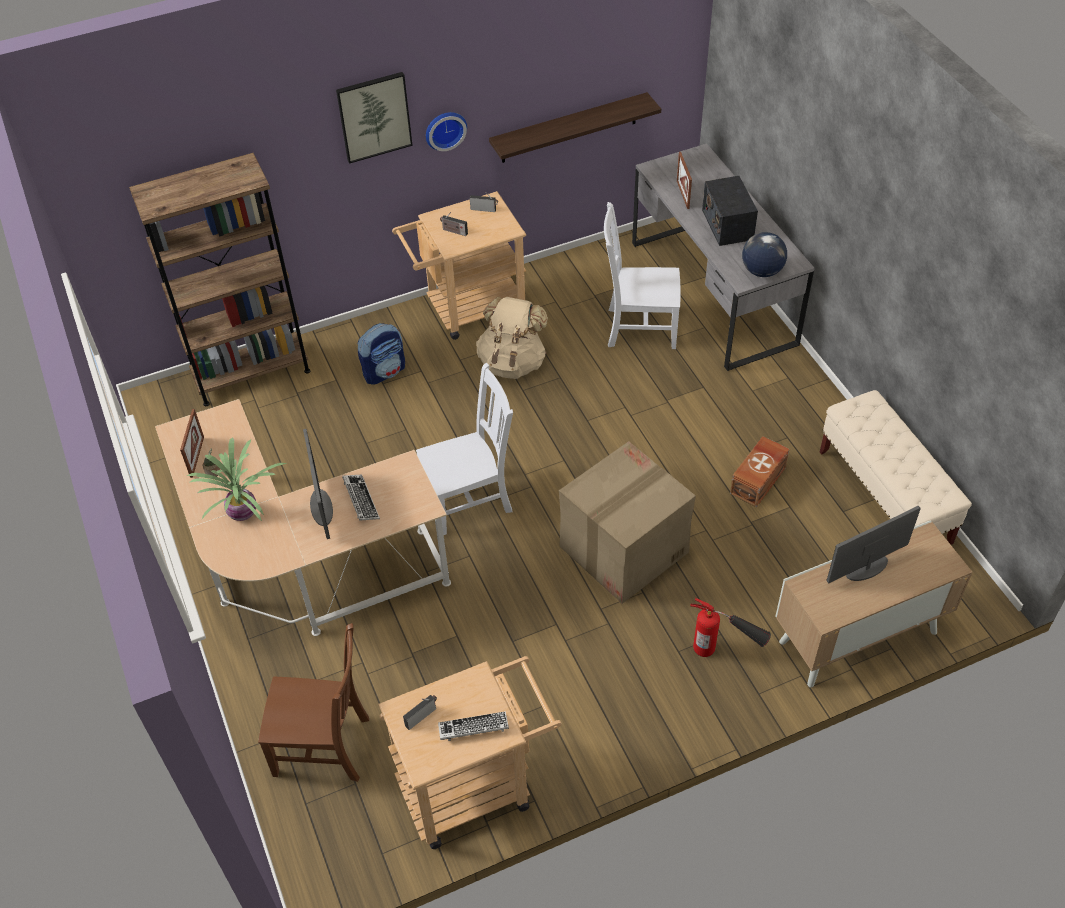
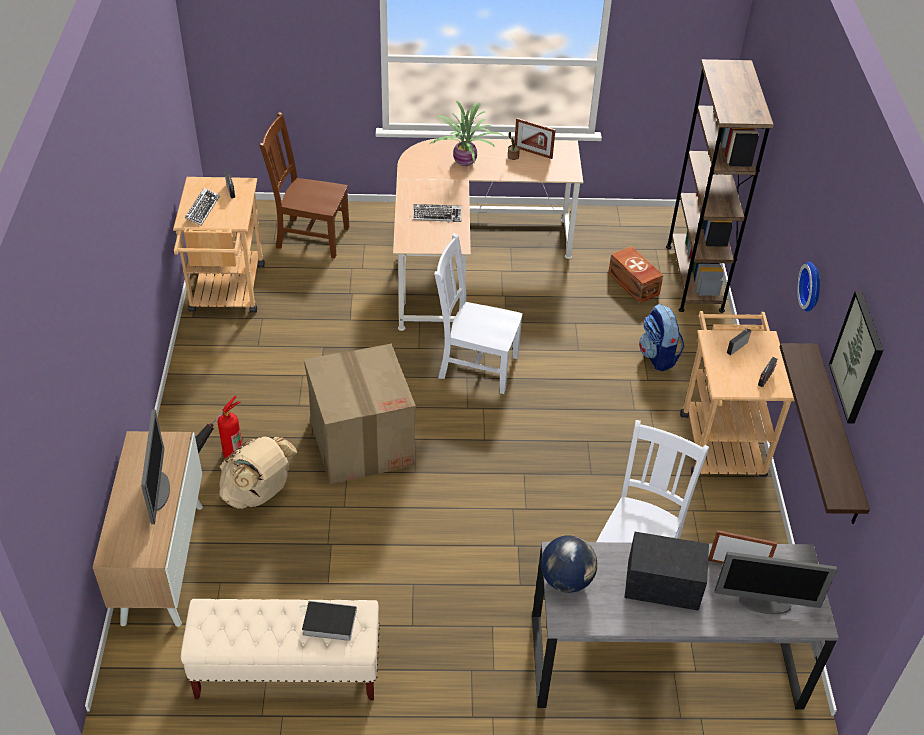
camera: 110 degrees right, 5 degrees down
(321, 507) = (444, 196): monitor -> monitor (765, 603)
(325, 747) = (310, 237): brown chair -> brown chair turned 75 degrees clockwise
(374, 116) = (806, 204): picture -> picture (858, 357)
(470, 500) = (475, 365): white chair -> white chair turned 105 degrees clockwise
(512, 362) = (629, 446): beige backpack -> beige backpack (258, 493)
(759, 480) = (373, 574): brown storage box -> brown storage box (633, 284)
(872, 425) = (327, 623): none -> book

